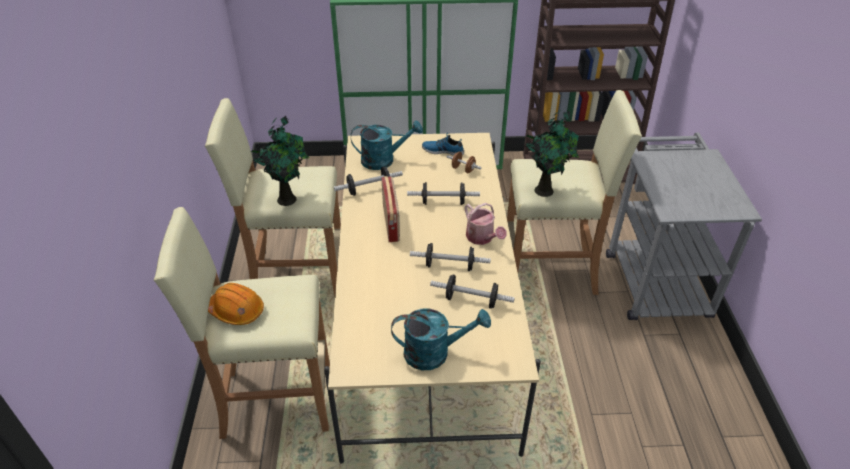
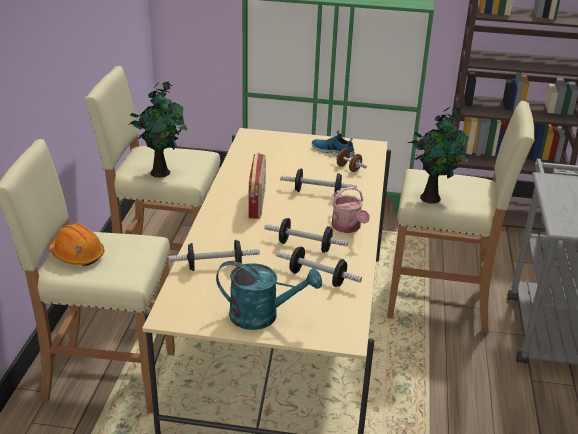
camera: 10 degrees right, 10 degrees down
(369, 189) = (245, 173): dumbbell -> dumbbell (214, 266)
(384, 160) = (269, 151): turquoise watering can -> none

